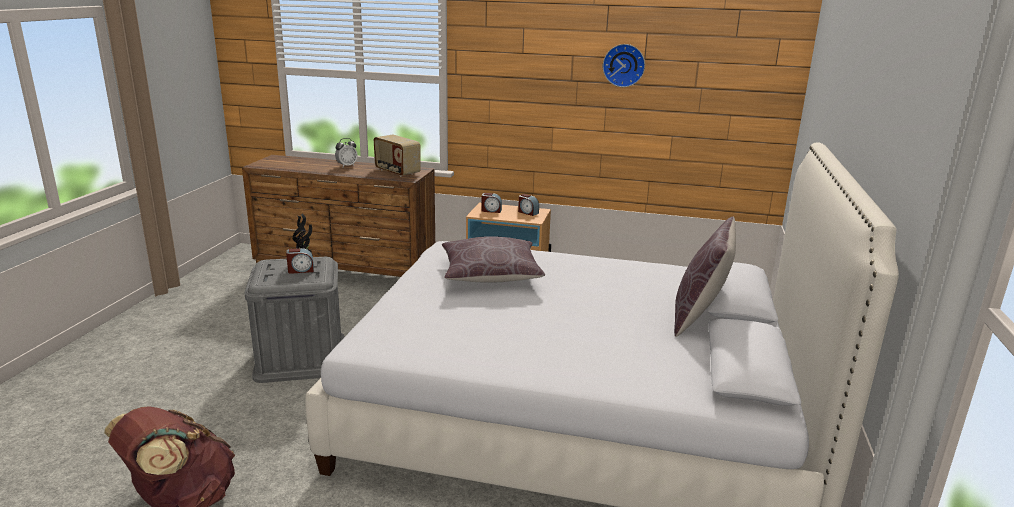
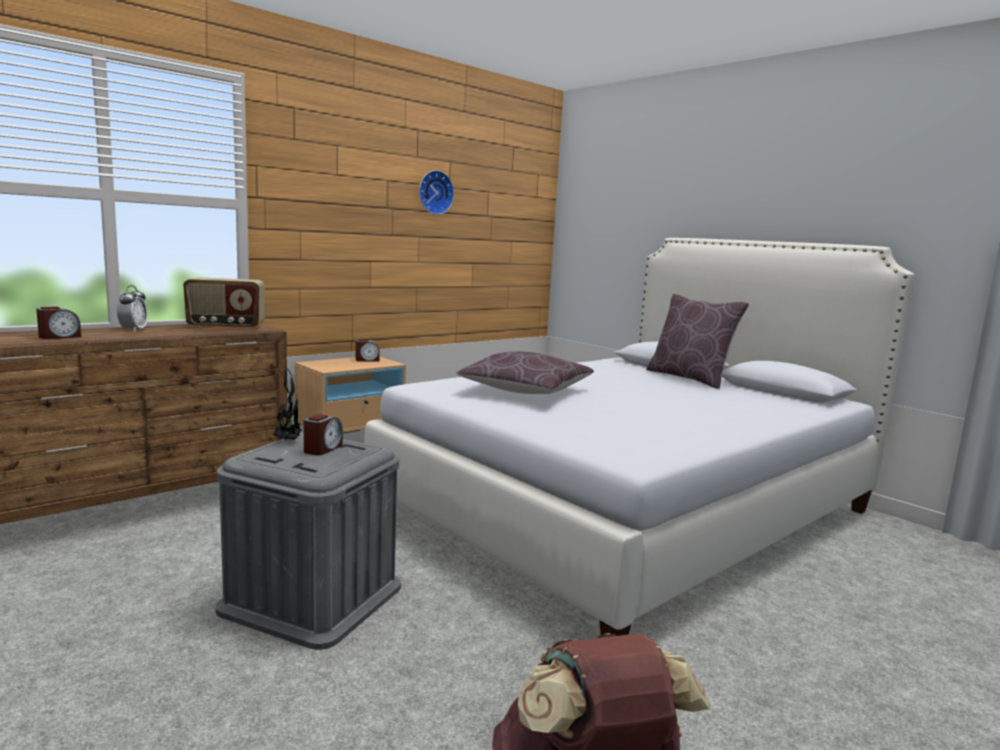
camera: 55 degrees left, 10 degrees down
(491, 210) = (330, 365): alarm clock -> alarm clock (59, 337)

